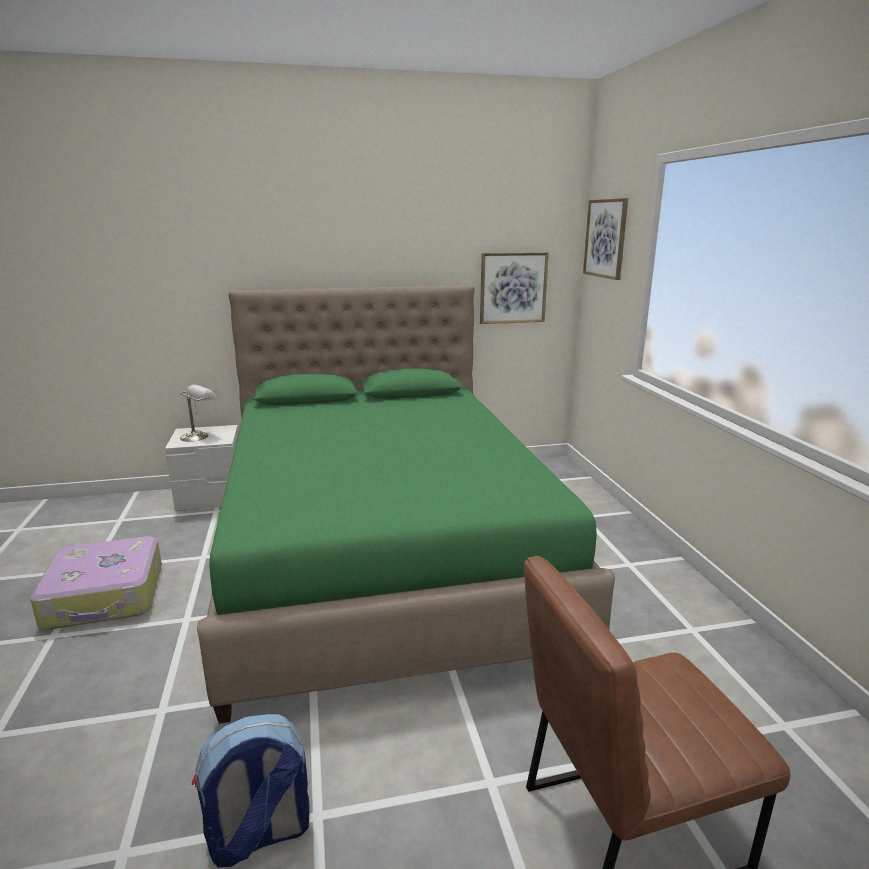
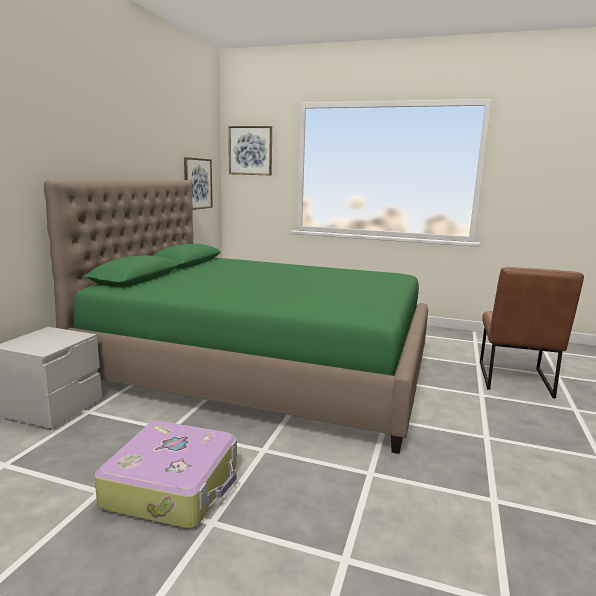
camera: 60 degrees left, 5 degrees down
(199, 435) = (41, 341): white table lamp -> none
(259, 835) = (494, 455): backpack -> none

